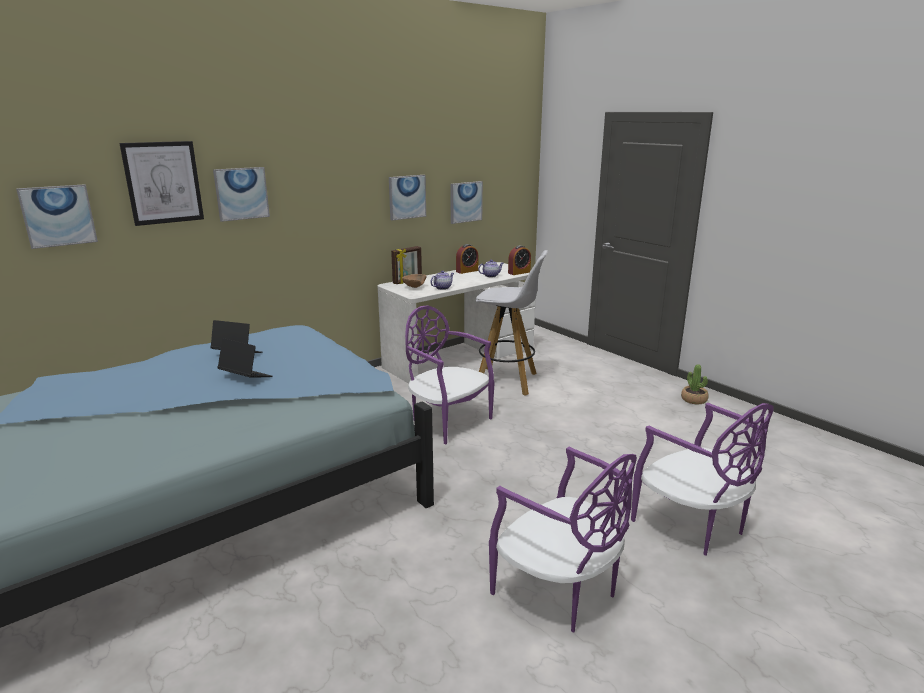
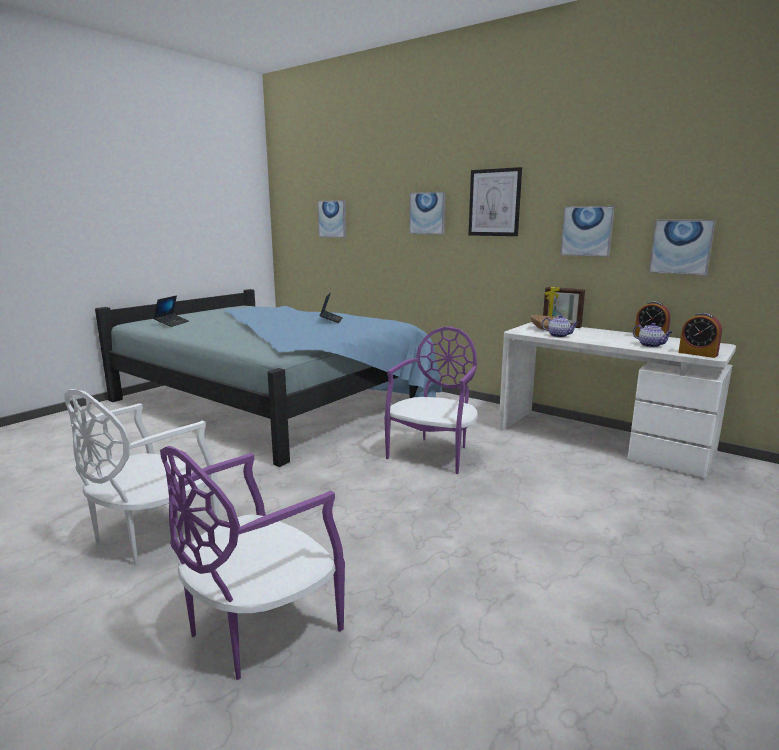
camera: 75 degrees right, 5 degrees down
(163, 182) = (382, 201): picture -> picture (494, 202)
(245, 377) = (291, 325): laptop -> laptop (172, 323)
(507, 381) = (566, 472): white stool -> none
(559, 591) = (151, 534): purple chair -> white chair
(694, 400) = (703, 654): potted plant -> none

